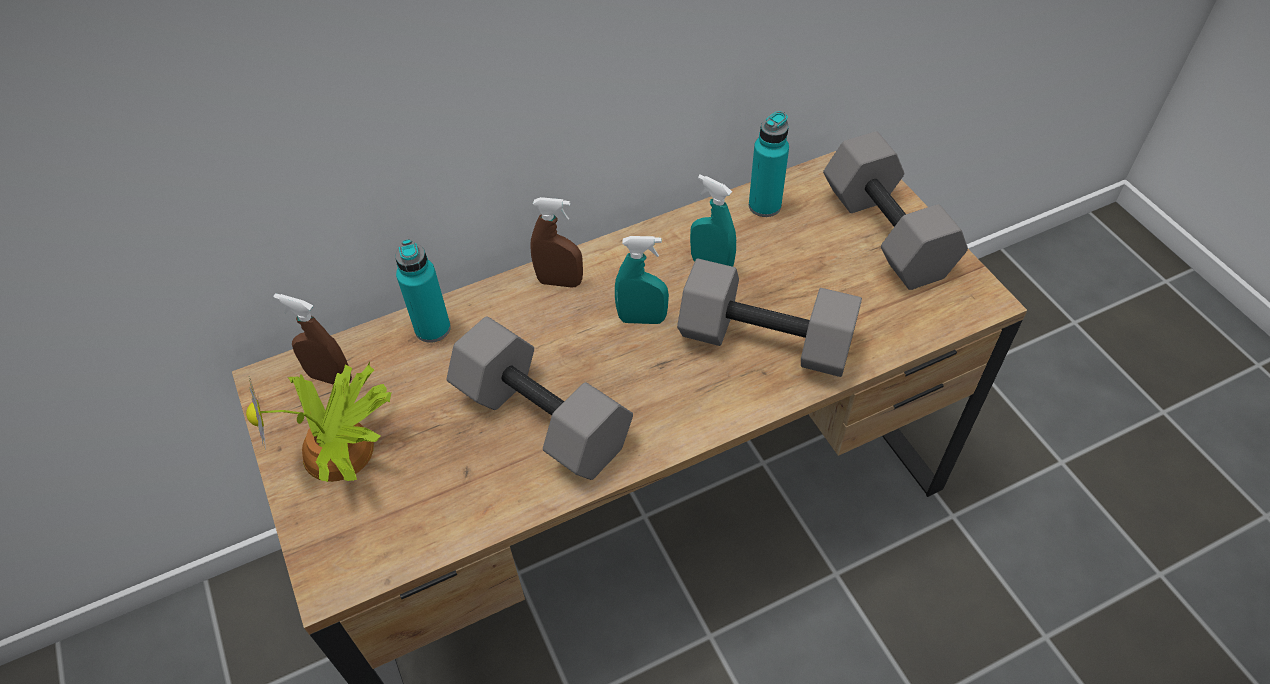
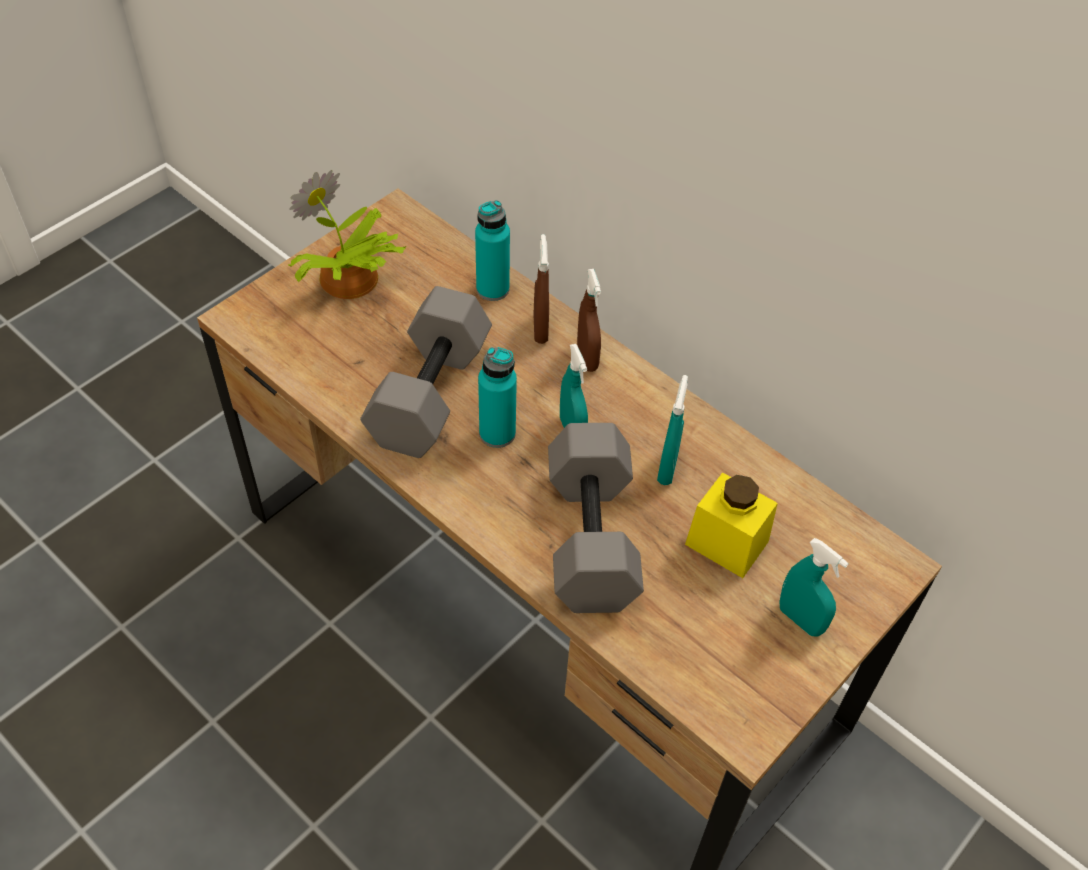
camera: 65 degrees right, 0 degrees up
(330, 378) = (415, 246): brown spray bottle -> brown spray bottle (540, 329)
(764, 206) = (777, 493): turquoise bottle -> turquoise bottle (497, 433)
(802, 252) = (726, 543): none -> yellow jar
(889, 233) = (800, 619): grey dumbbell -> turquoise spray bottle

